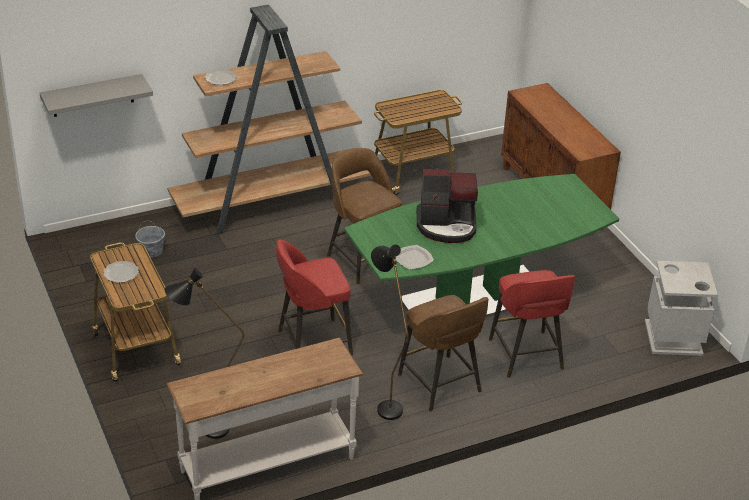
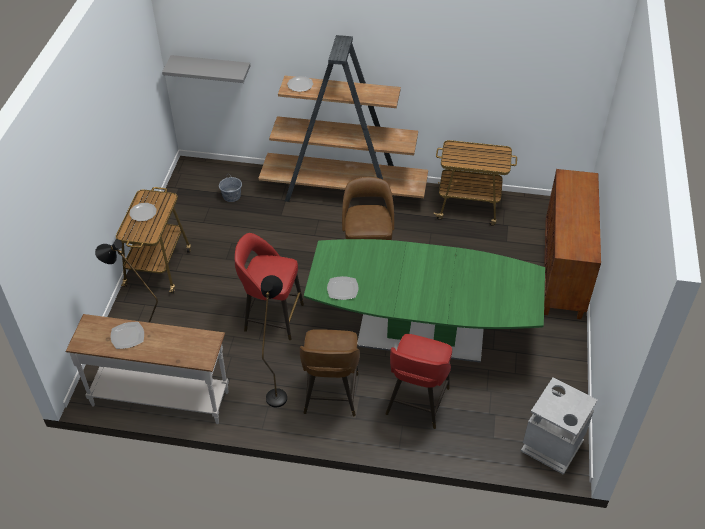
camera: 35 degrees right, 10 degrees up
(241, 381) = (127, 336): none -> plate
(447, 226) = (395, 271): coffee machine -> none

